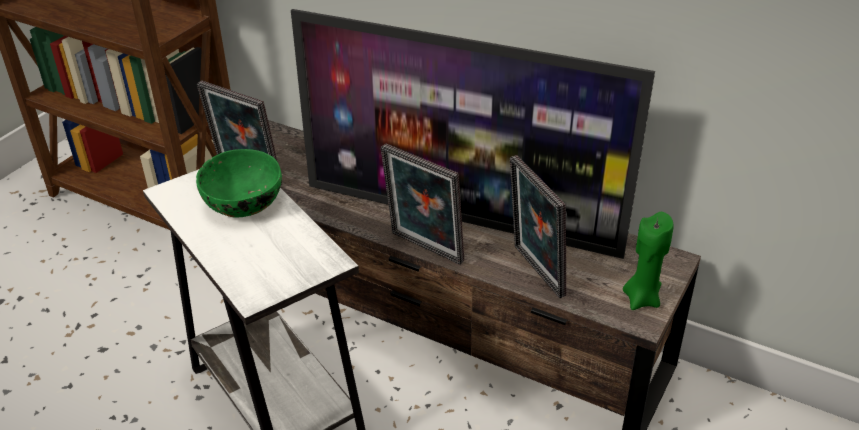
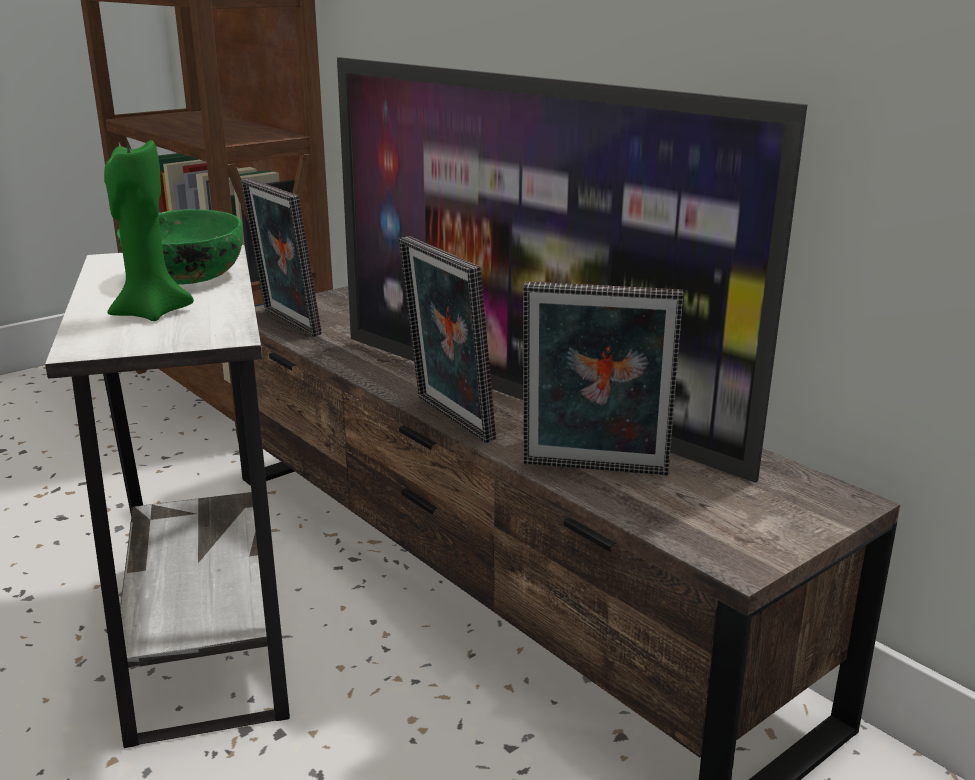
camera: 20 degrees right, 15 degrees down
(534, 272) = (594, 471): picture frame -> picture frame turned 75 degrees counterclockwise
(642, 299) = (757, 535): green candle -> green candle (151, 313)

